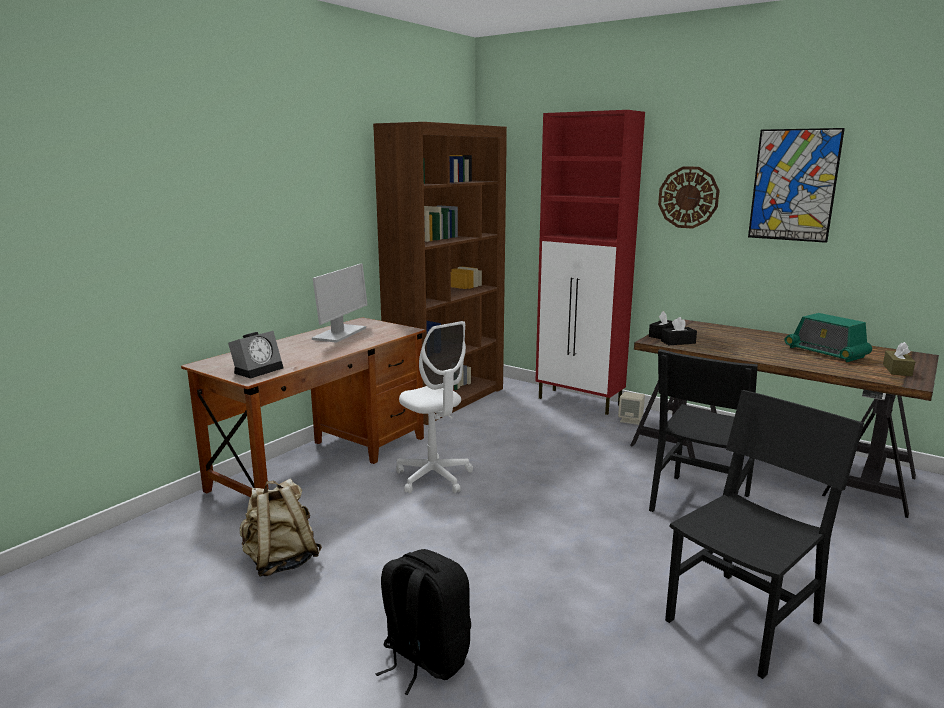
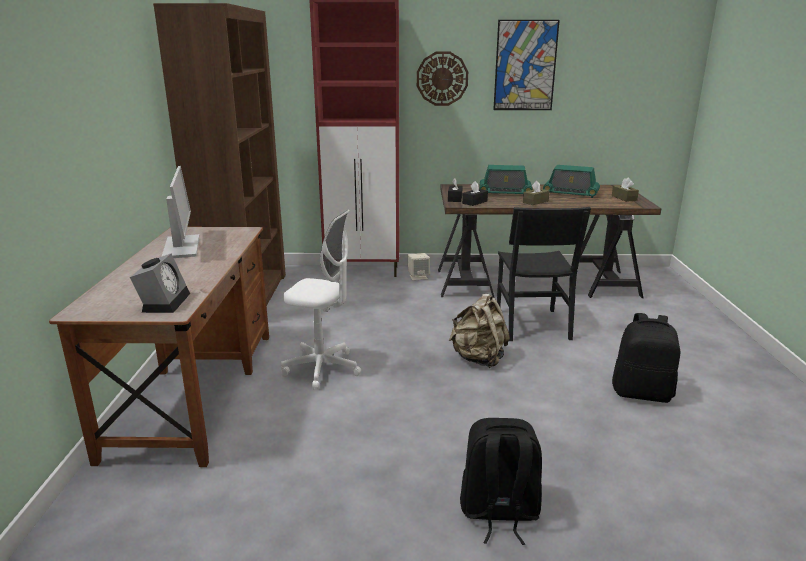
camera: 35 degrees left, 5 degrees up
(280, 561) = (275, 495): beige backpack -> beige backpack (478, 358)
(736, 338) = (505, 193): none -> radio
(743, 621) = (642, 393): black chair -> black backpack
(755, 354) = (535, 202): none -> brown tissue box

